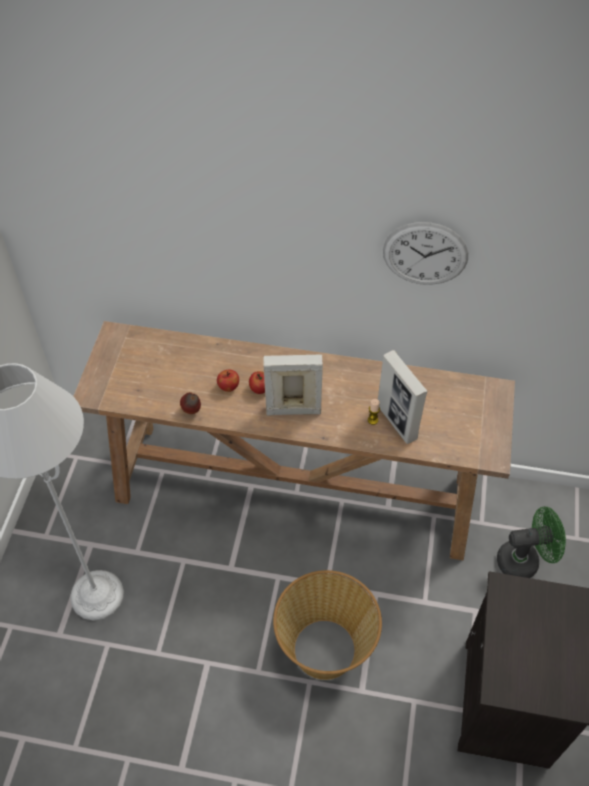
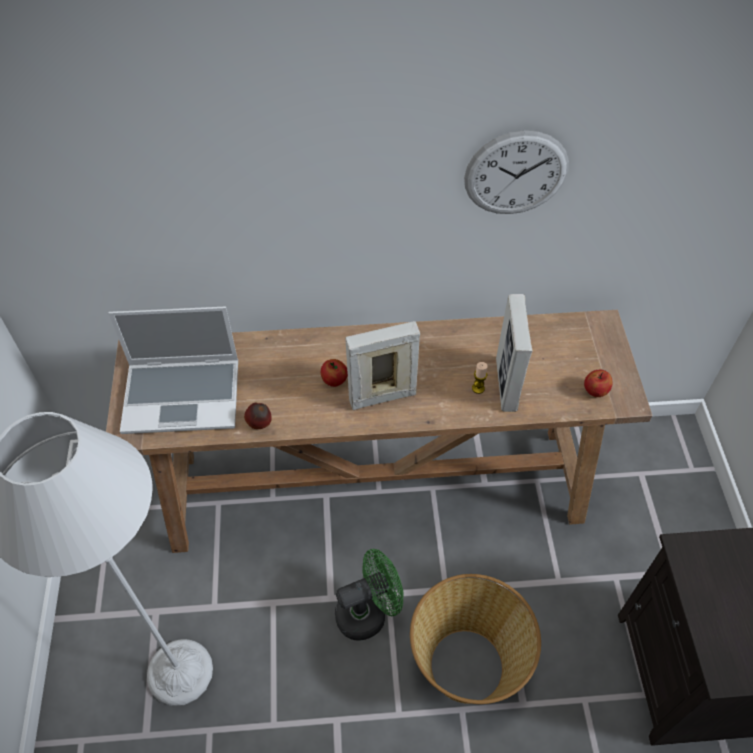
camera: 15 degrees left, 0 degrees up
(141, 375) = (184, 395): none -> laptop
(228, 387) = (296, 386): apple -> apple (595, 391)
(396, 422) = (506, 385): picture frame -> picture frame turned 45 degrees clockwise
(524, 560) = (647, 507): green fan -> green fan (368, 612)

